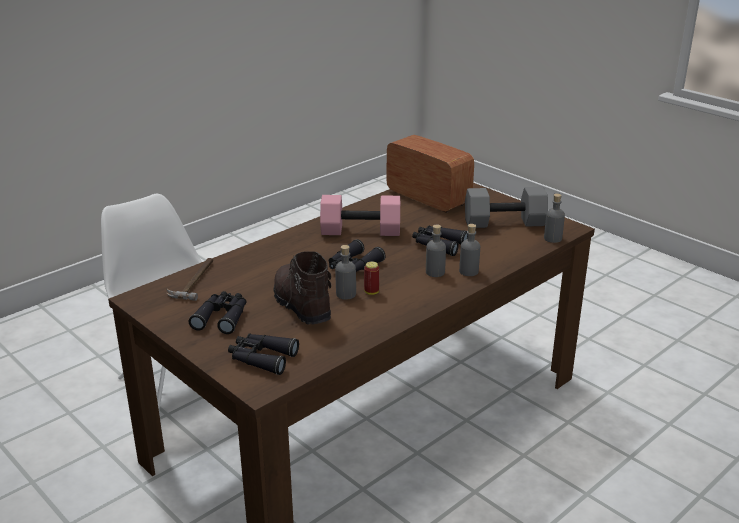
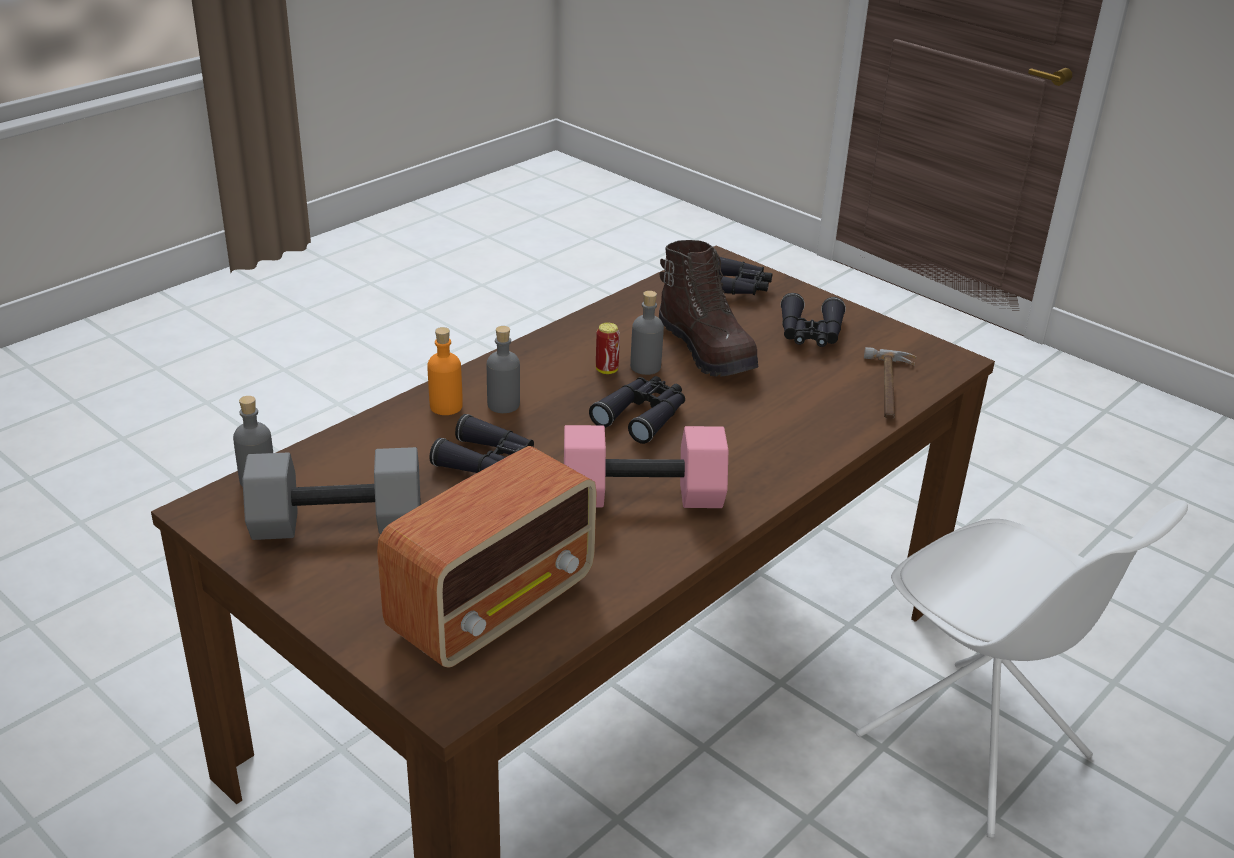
camera: 175 degrees right, 5 degrees up
(427, 198) = (495, 606): radio -> radio turned 90 degrees counterclockwise
(468, 271) = (446, 406): grey bottle -> orange bottle

